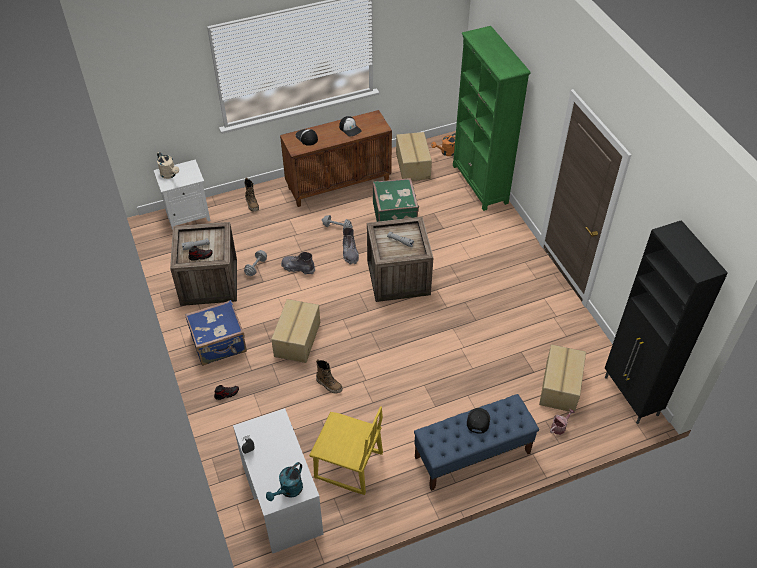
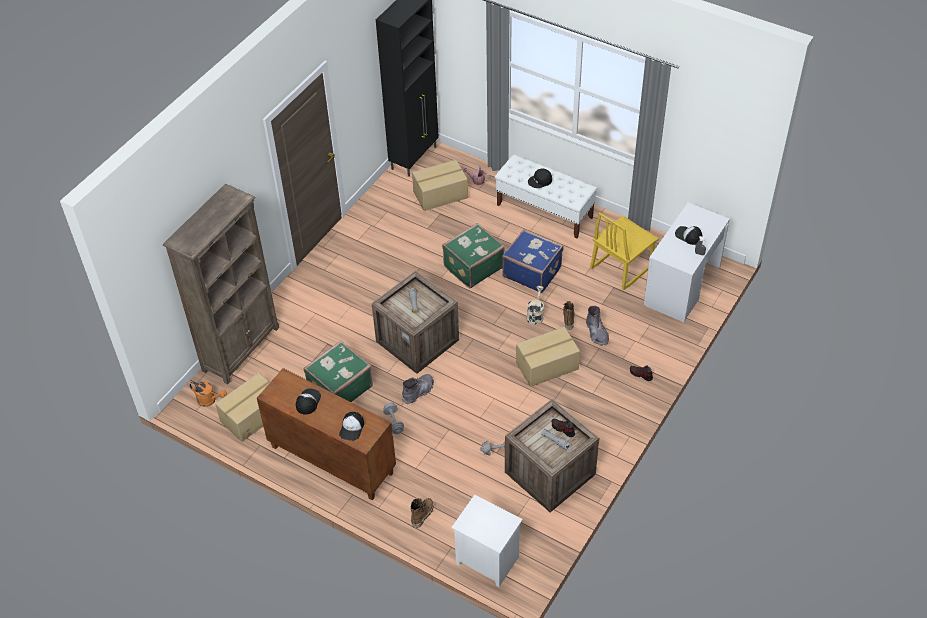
camera: 125 degrees left, 0 degrees up
(170, 175) = (493, 530): beige watering can -> beige watering can (535, 315)
(219, 344) = (604, 414): blue suitcase -> blue suitcase (532, 271)
(277, 459) = (688, 236): none -> cap
(288, 491) = (701, 217): turquoise watering can -> none
(298, 268) = (471, 418): grey boot -> grey boot (596, 333)
(348, 466) = (621, 267): yellow chair -> yellow chair turned 120 degrees counterclockwise
(446, 356) = (472, 267): none -> green suitcase
(472, 455) = (545, 211): blue bench -> white bench
(480, 184) = (241, 348): green bookcase -> brown bookcase

